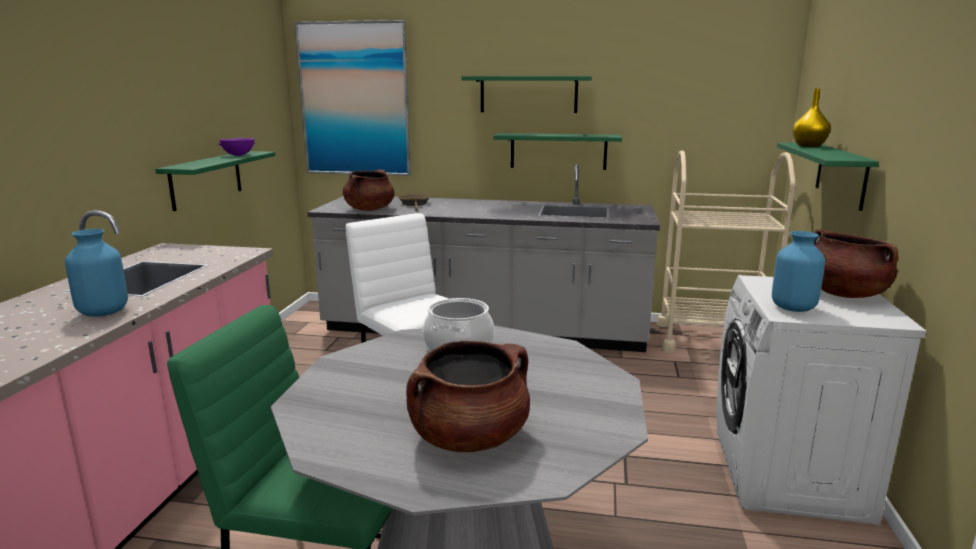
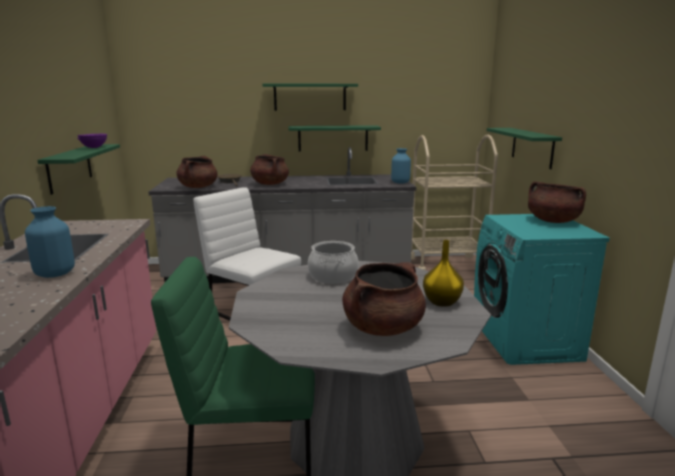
camera: 15 degrees left, 0 degrees up
(354, 100) = (172, 102): picture -> none
(461, 210) = (270, 184): none -> brown cooking pot
(787, 476) = (525, 342): white washing machine -> turquoise washing machine
(793, 307) = (531, 231): blue vase -> blue vase (400, 182)
(809, 146) = (509, 129): yellow vase -> yellow vase (442, 302)

